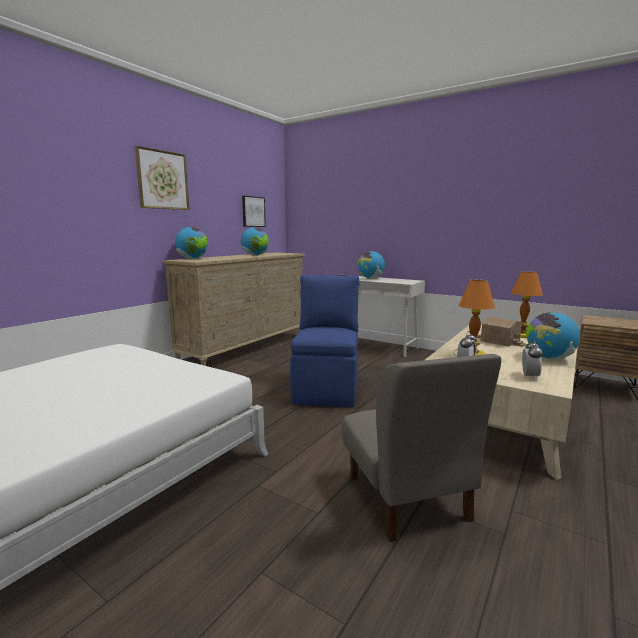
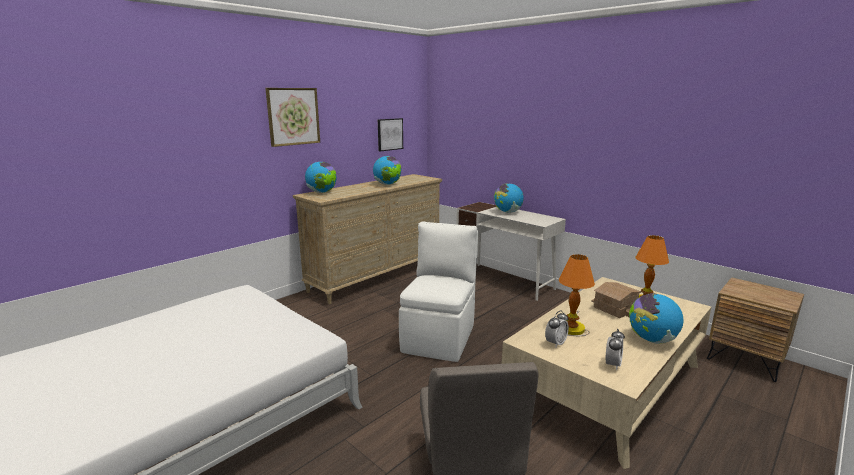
camera: 10 degrees right, 5 degrees up
(327, 389) = (440, 337): blue chair -> white chair

